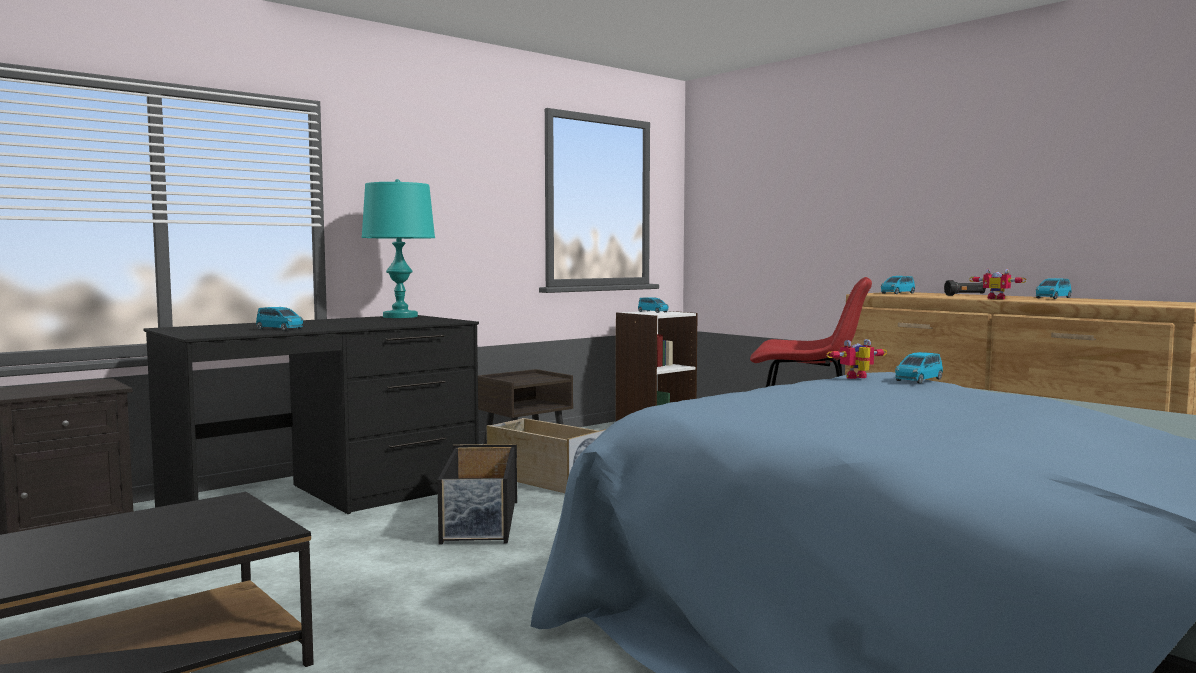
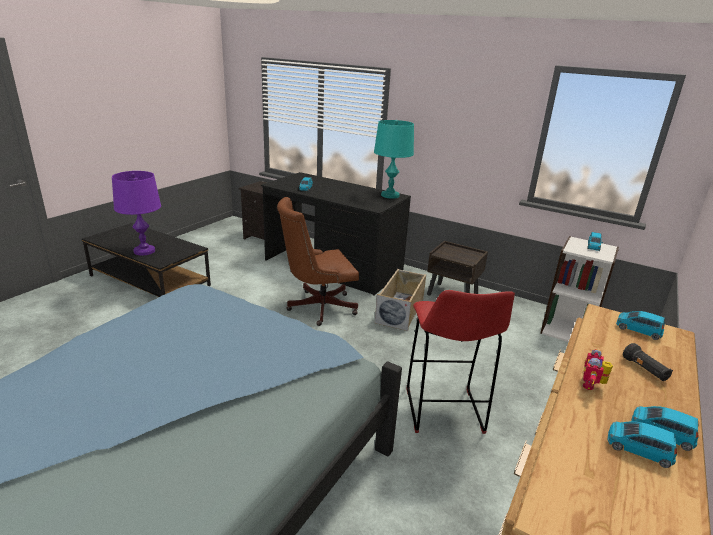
camera: 70 degrees right, 20 degrees up
(148, 547) = (144, 251): none -> purple table lamp
(480, 522) = (317, 307): black storage box -> brown office chair
(858, 378) = (313, 341): toy robot -> none
(918, 380) = (305, 363): blue toy car -> blue toy car (638, 450)

